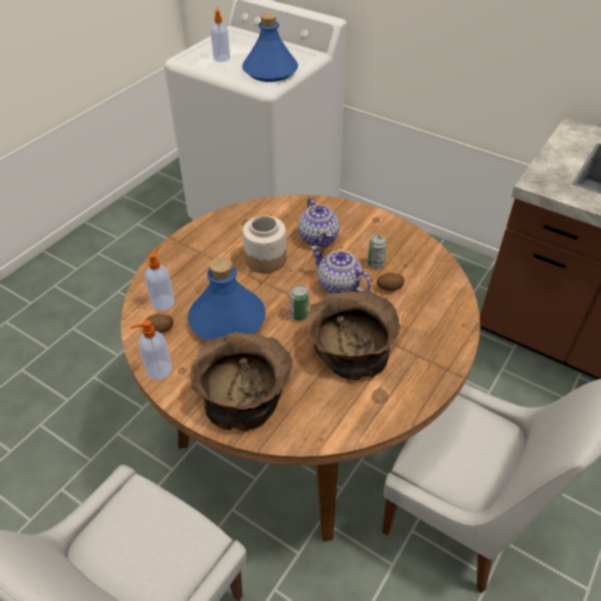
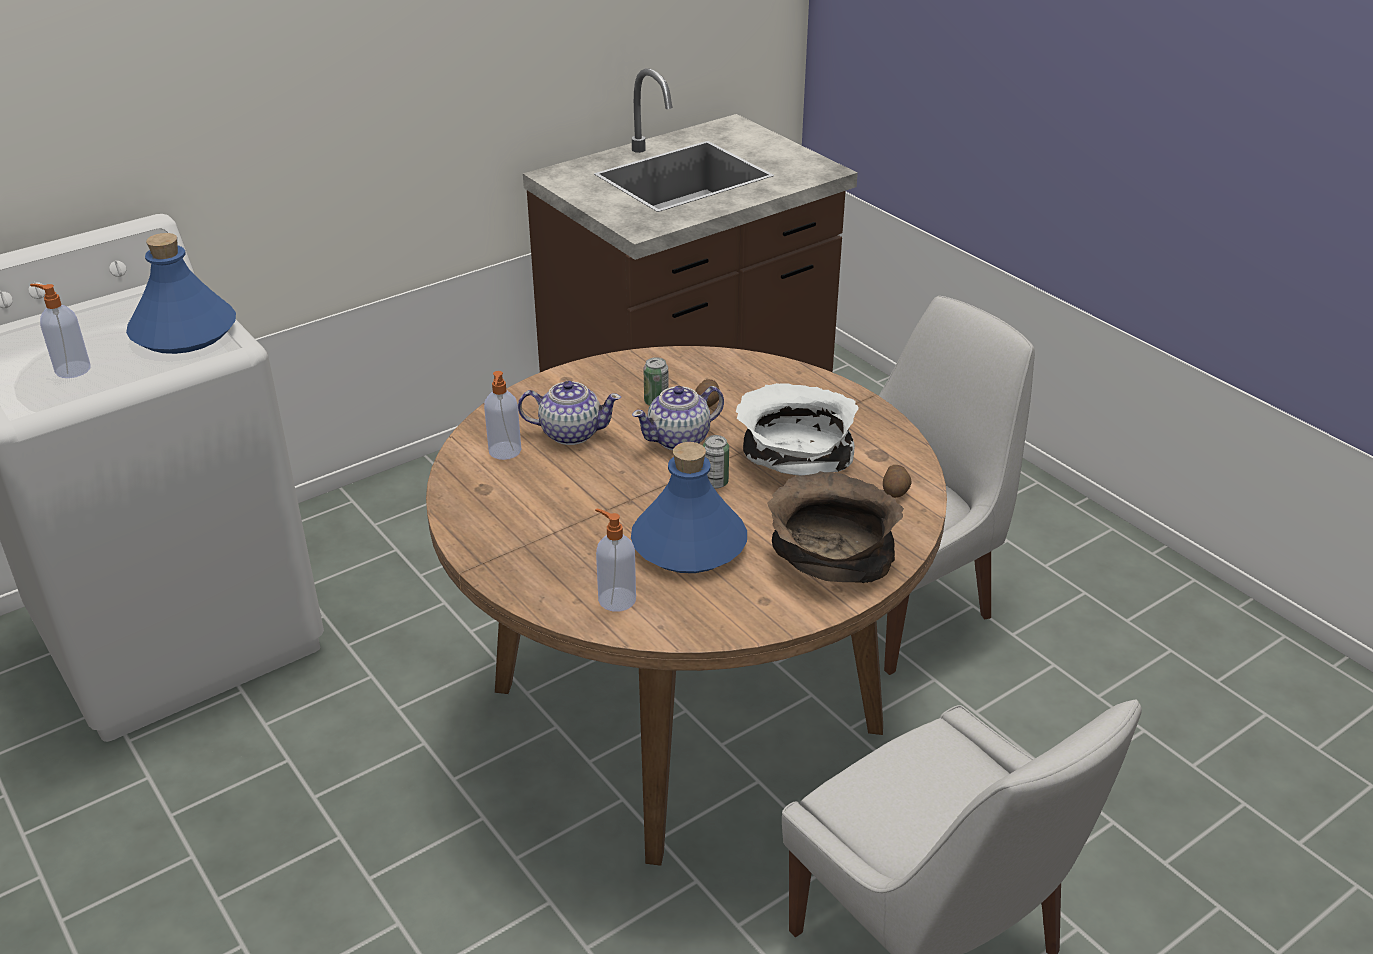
camera: 70 degrees left, 10 degrees down
(158, 370) = (754, 623): soap dispenser -> soap dispenser (504, 451)
(159, 329) = (673, 610): potato -> potato (896, 491)
(266, 259) = (584, 487): jar -> none
(352, 346) = (792, 455): brown bowl -> white bowl

